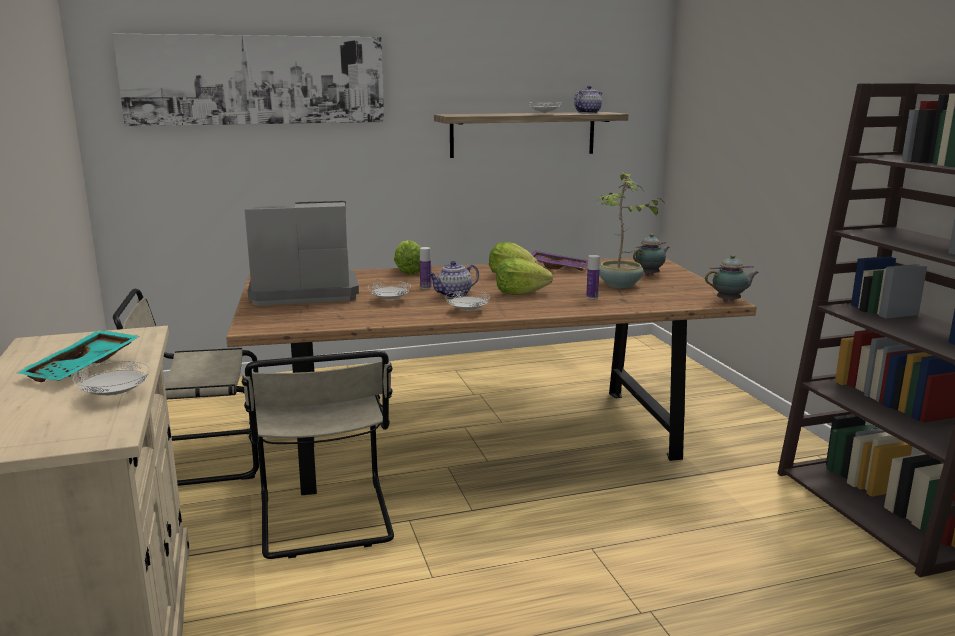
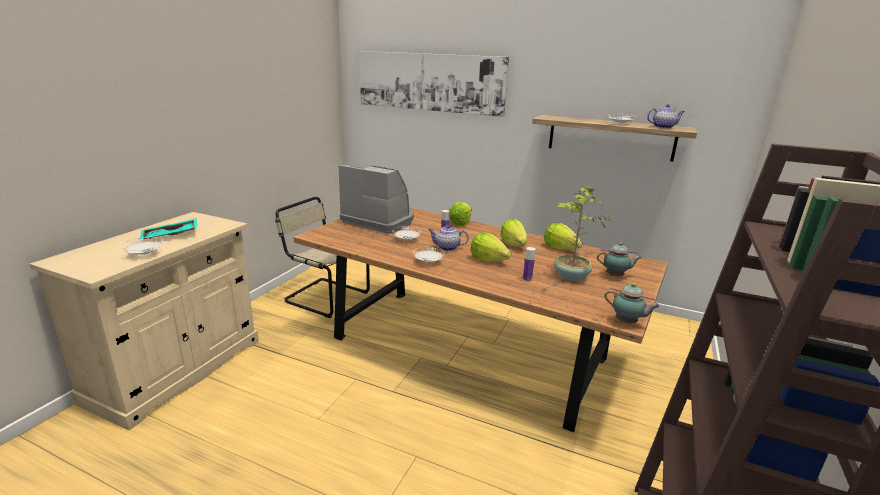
camera: 40 degrees right, 5 degrees up
(325, 521) = (323, 358): beige chair -> none
(559, 267) = (560, 248): purple tray -> lettuce

